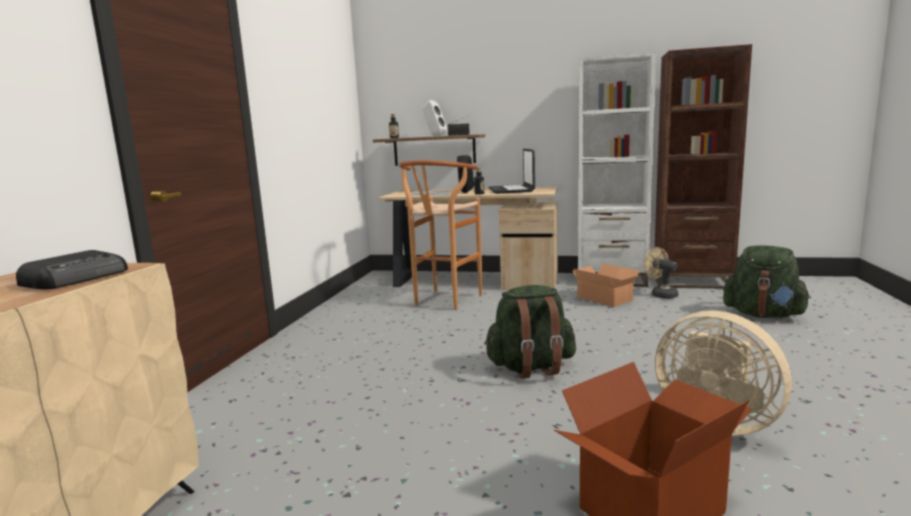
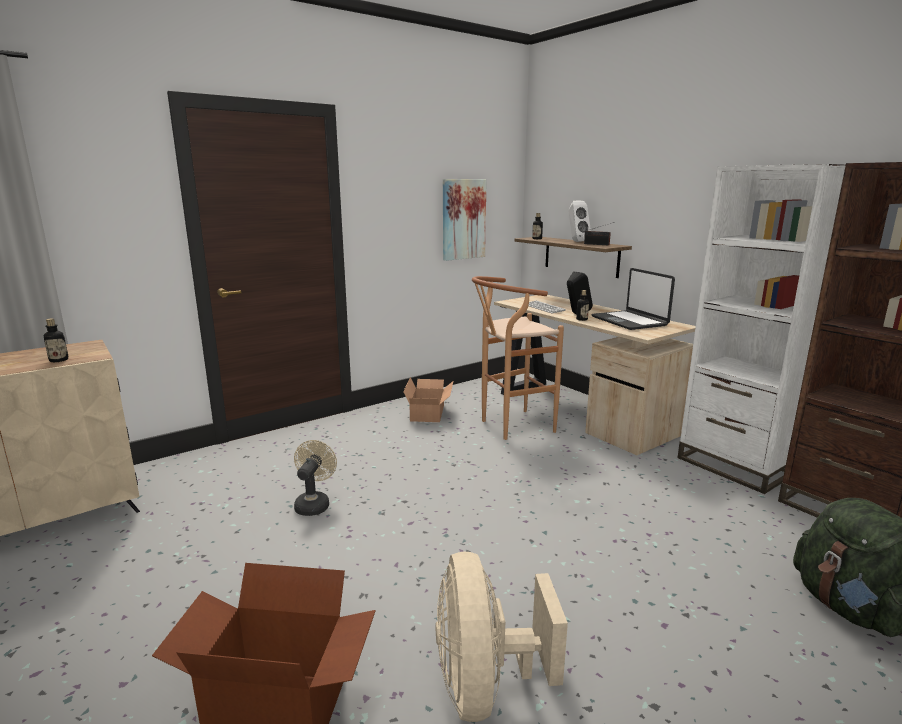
camera: 40 degrees right, 5 degrees up
(78, 278) = (59, 360): radio -> bottle
(328, 121) = (463, 219): none -> picture
(511, 190) = (629, 321): laptop -> laptop turned 60 degrees counterclockwise
(531, 367) = (449, 530): green backpack -> none
(605, 298) = (675, 487): cardboard box -> cardboard box (429, 412)
(660, 294) = (758, 511): beige fan -> beige fan (314, 504)

